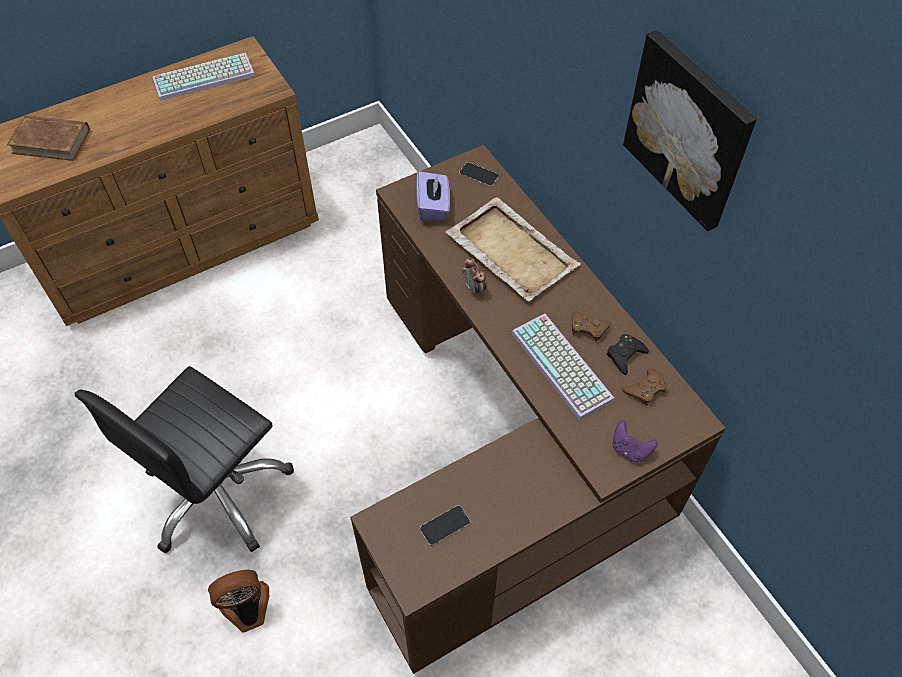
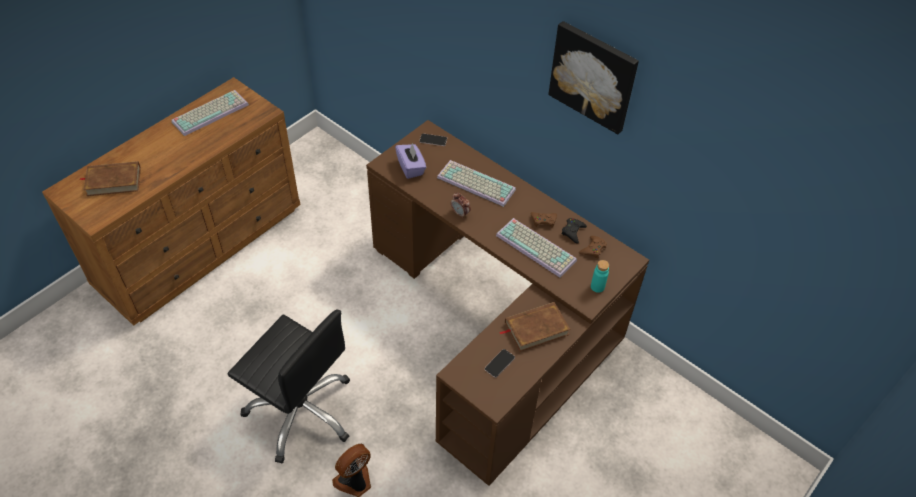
camera: 20 degrees left, 5 degrees down
(218, 492) = (301, 411): black office chair -> black office chair turned 75 degrees counterclockwise
(511, 250) = (474, 184): beige tray -> keyboard
(518, 487) = (536, 328): none -> brown book
(630, 449) = (597, 287): purple game controller -> turquoise bottle

